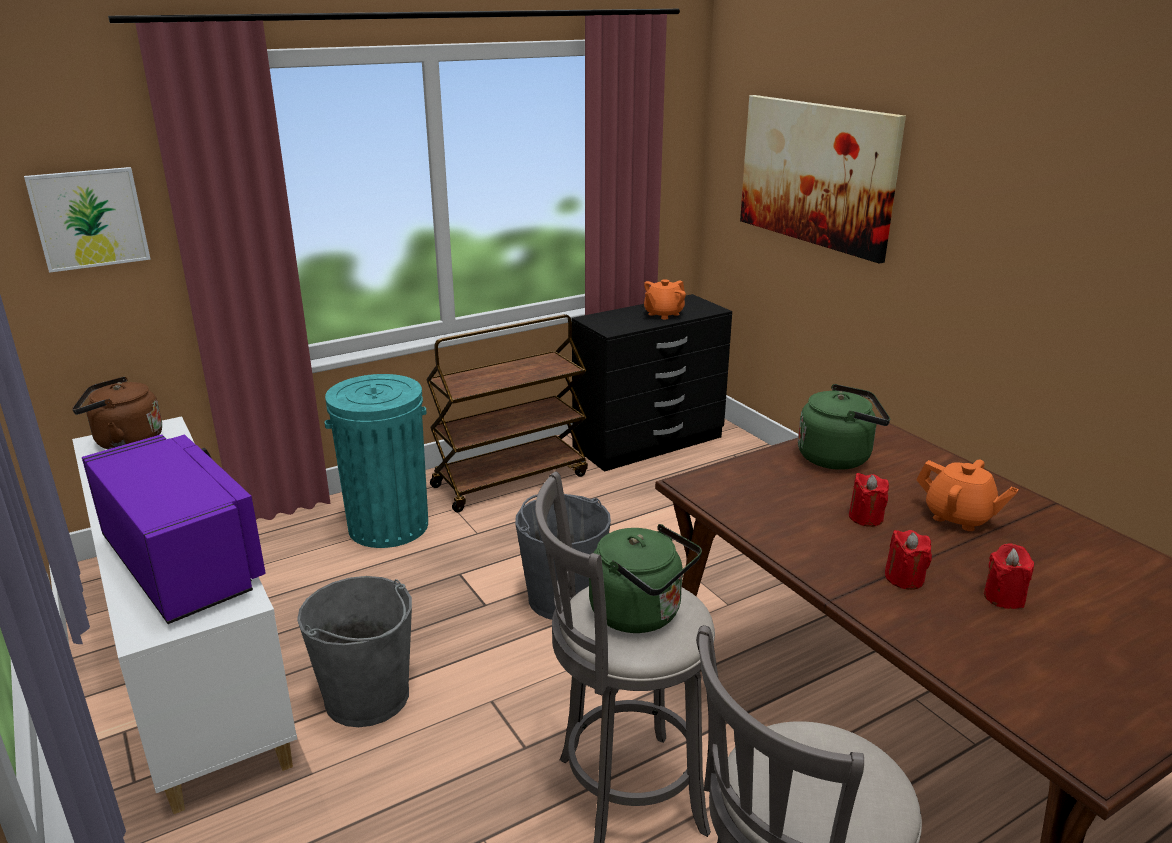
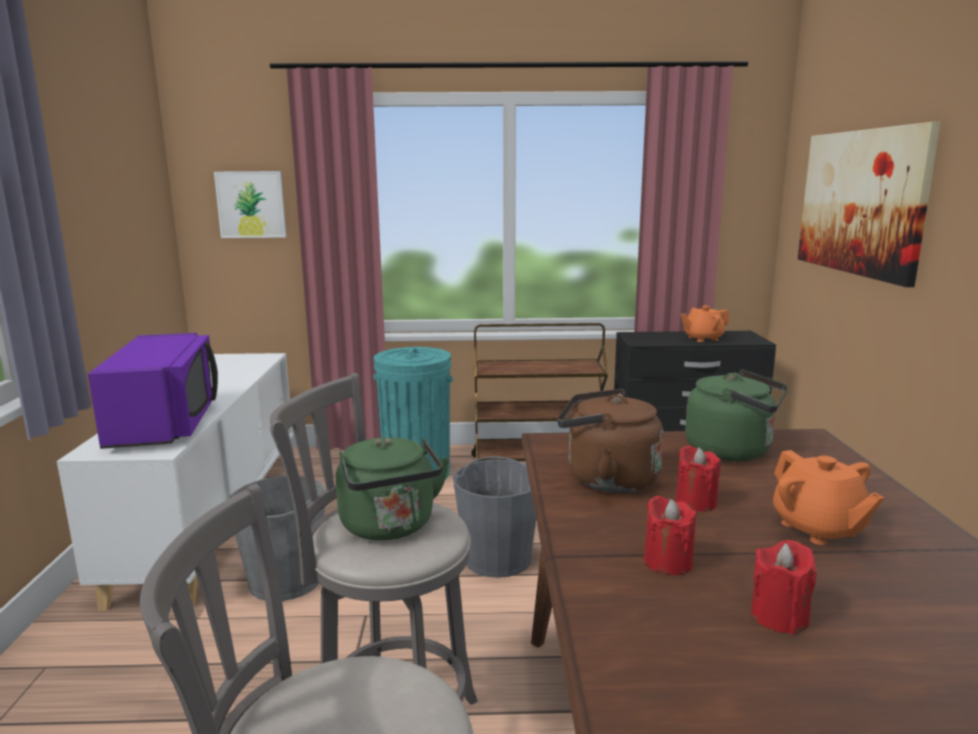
camera: 30 degrees right, 10 degrees down
(124, 442) = (236, 359): brown kettle -> brown kettle (606, 479)

